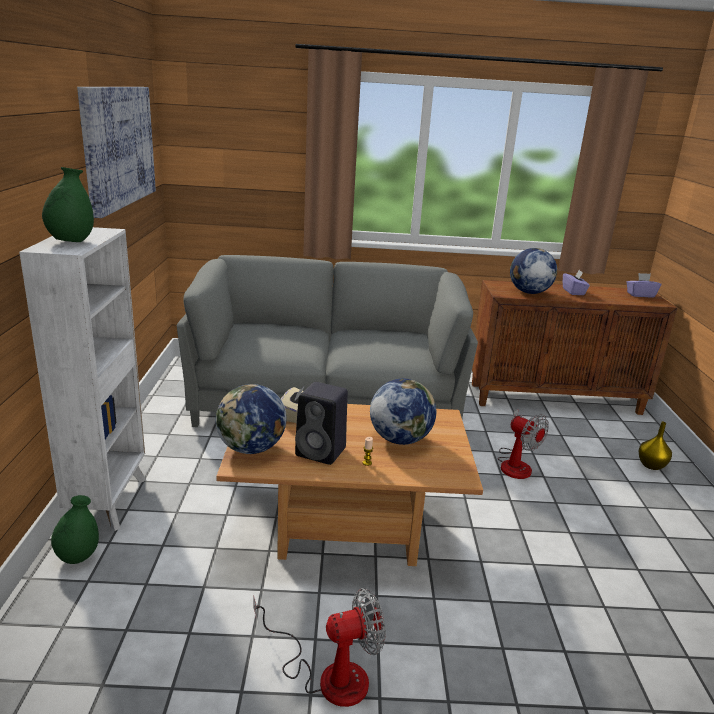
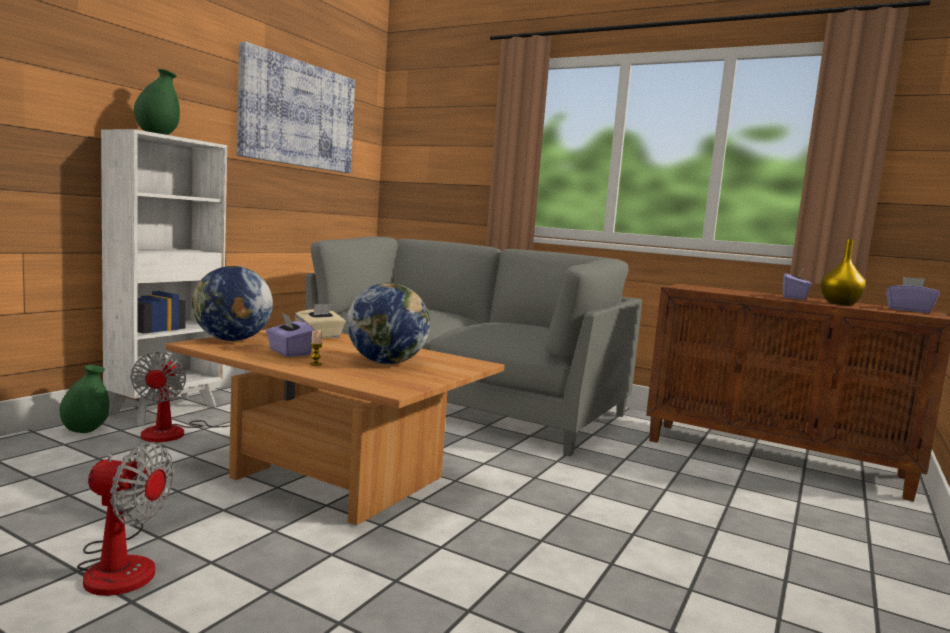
camera: 30 degrees right, 15 degrees down
(322, 452) = (289, 352): black speaker -> purple tissue box
(515, 463) = (625, 490): fan -> fan (178, 432)
(529, 292) = (722, 291): globe -> none
(651, 465) = (859, 547): yellow vase -> yellow vase (840, 304)

